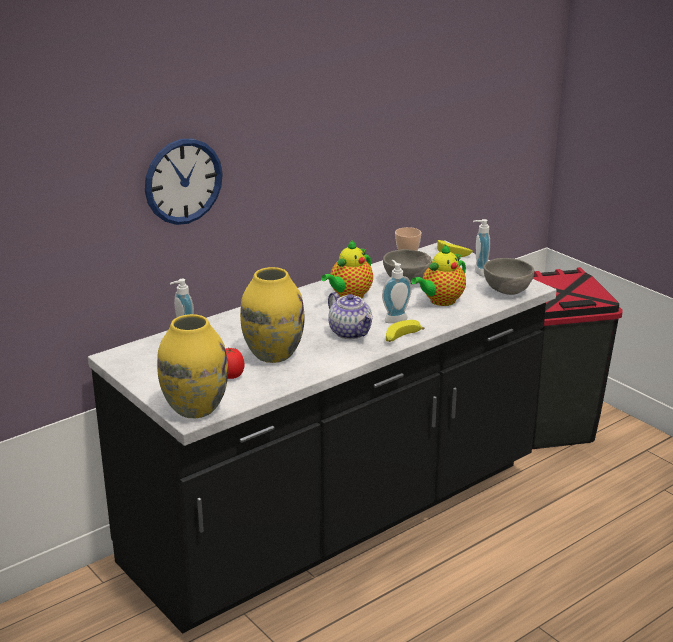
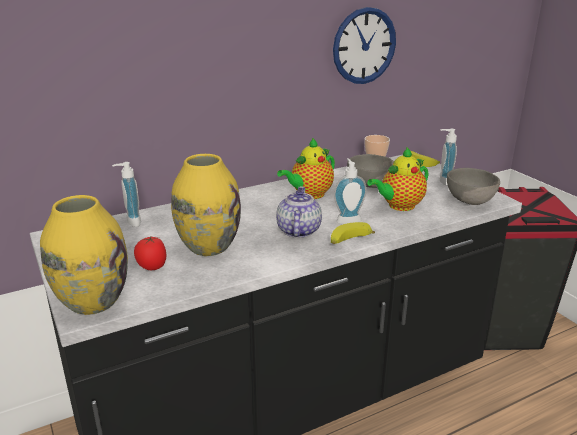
camera: 10 degrees right, 0 degrees up
(183, 181) = (136, 63): wall clock -> wall clock (364, 46)
(351, 332) = (298, 230): teapot -> teapot turned 150 degrees counterclockwise

